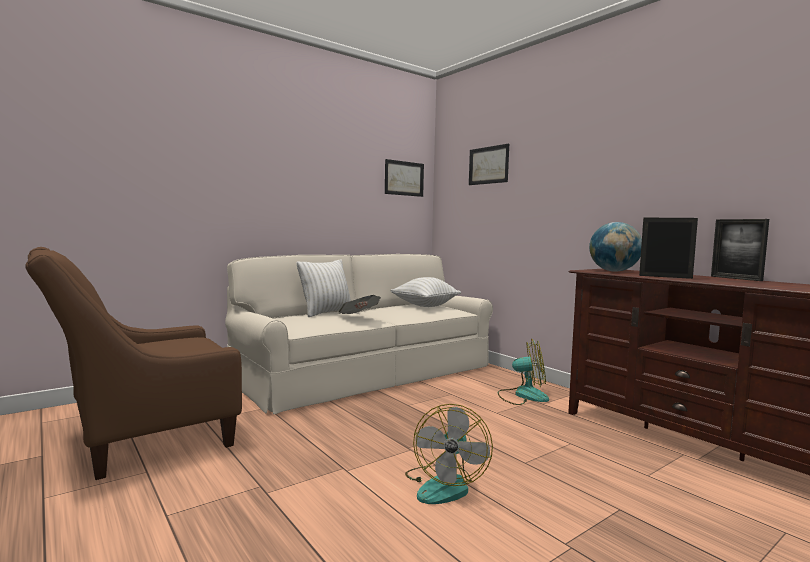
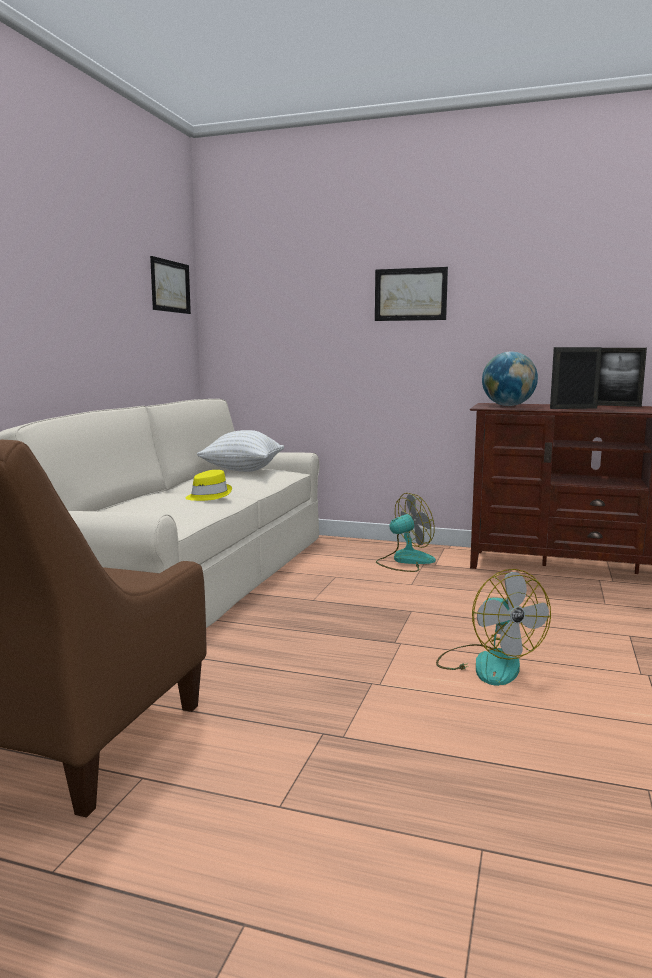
camera: 35 degrees left, 5 degrees up
(326, 313) = (146, 497): white pillow -> none
(358, 317) = (208, 496): newspaper -> yellow hat
(488, 165) = (298, 274): picture -> picture (410, 294)

